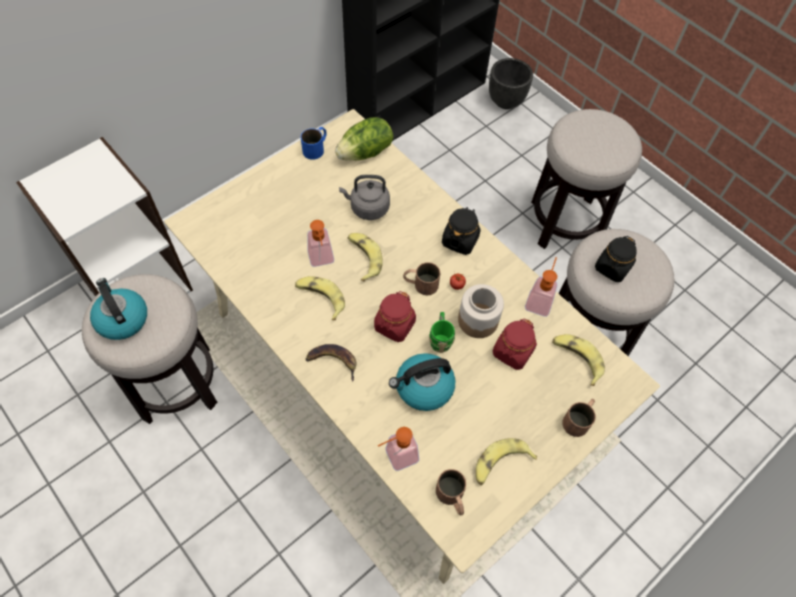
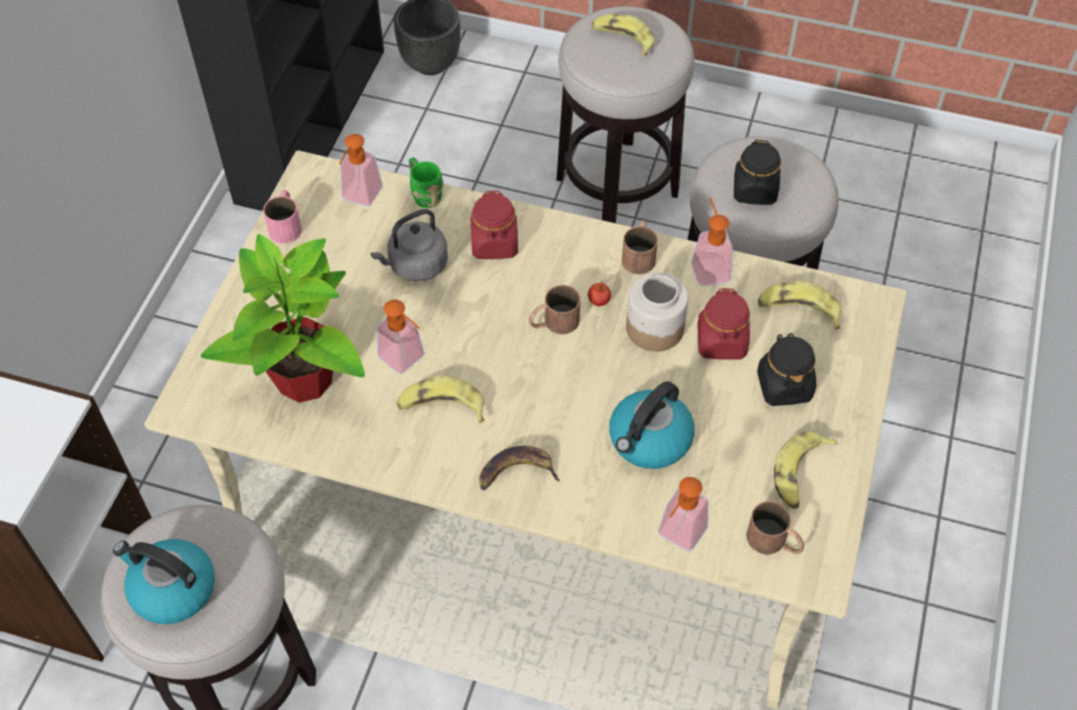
camera: 30 degrees left, 5 degrees down
(259, 242) = (304, 381): none -> potted plant
(316, 147) = (286, 224): blue mug -> pink mug
(364, 258) = (458, 329): banana -> banana (623, 39)
(366, 152) = (359, 198): lettuce -> soap dispenser
(394, 325) = (559, 388): red jar -> red jar (494, 244)
(440, 338) = (626, 373): green mug -> green mug (424, 194)
(460, 240) = (562, 246): black jar -> black jar (784, 386)
(579, 419) = (848, 375): brown mug -> brown mug (639, 254)

